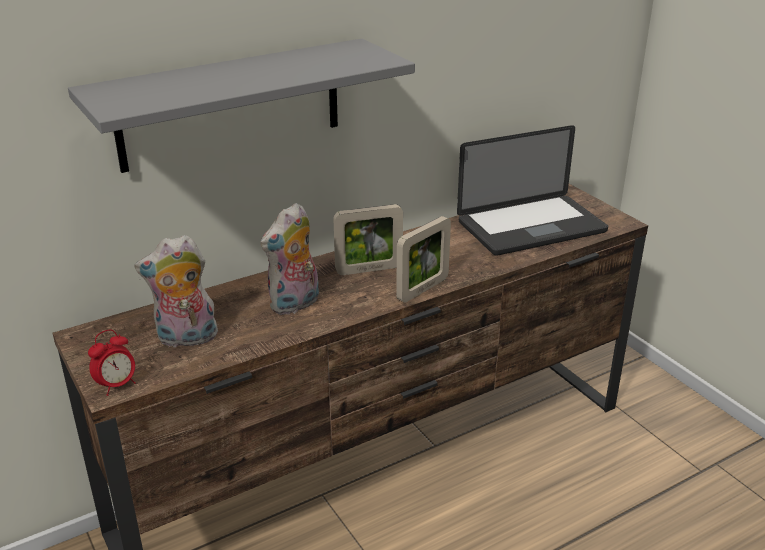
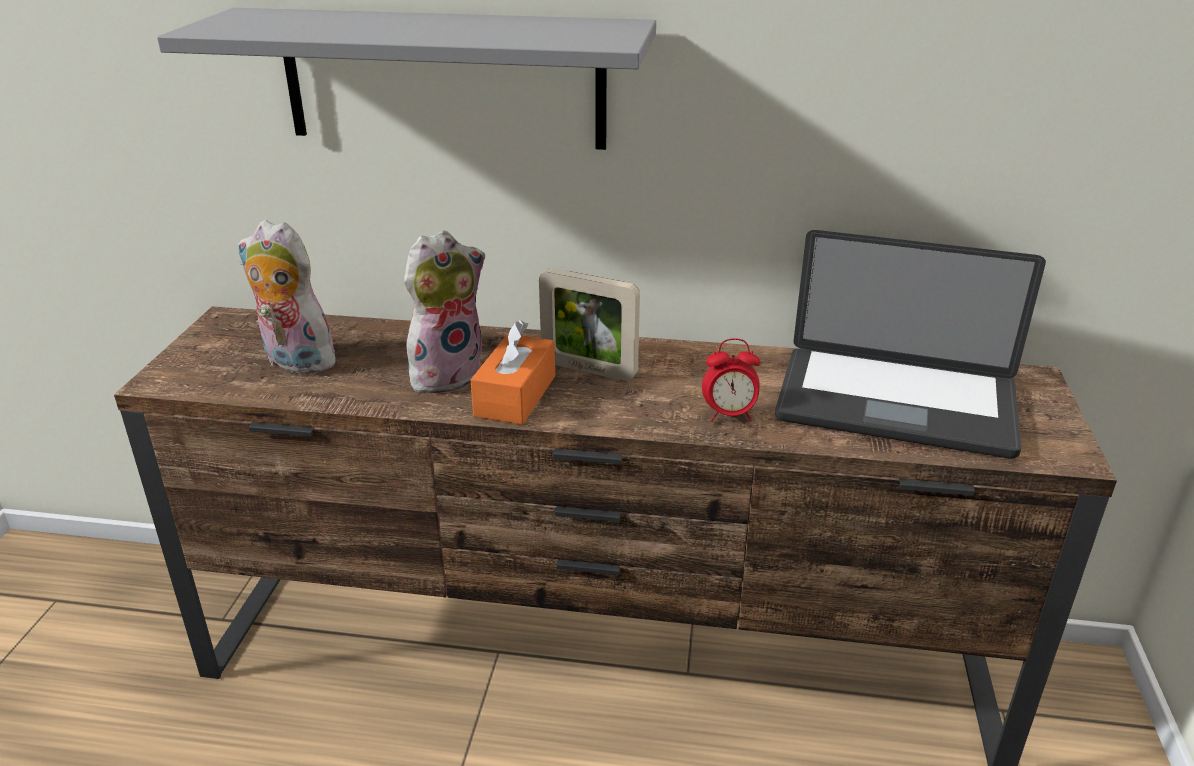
camera: 40 degrees right, 0 degrees up
(117, 385) = (171, 379): alarm clock -> alarm clock (729, 415)
(295, 305) = (447, 374): plush toy -> plush toy turned 150 degrees clockwise
(353, 299) = (515, 396): none -> orange tissue box
(422, 289) = (614, 421): picture frame -> none

